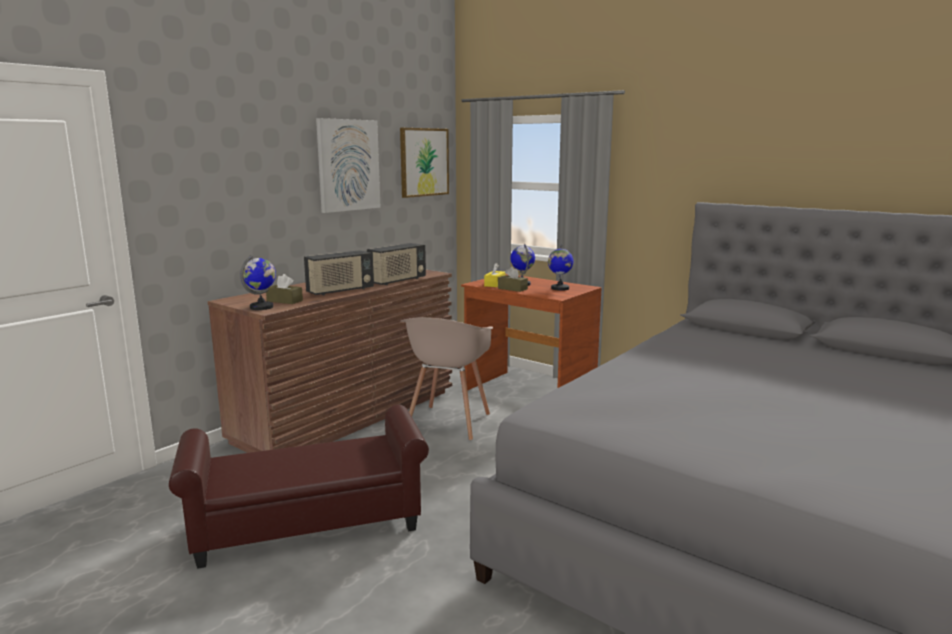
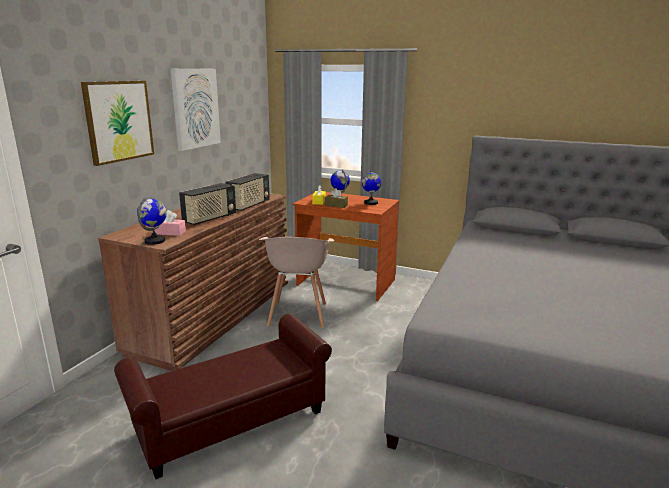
camera: 15 degrees left, 5 degrees up
(284, 301) = (170, 232): brown tissue box -> pink tissue box
(424, 162) = (247, 102): picture -> picture (119, 121)

